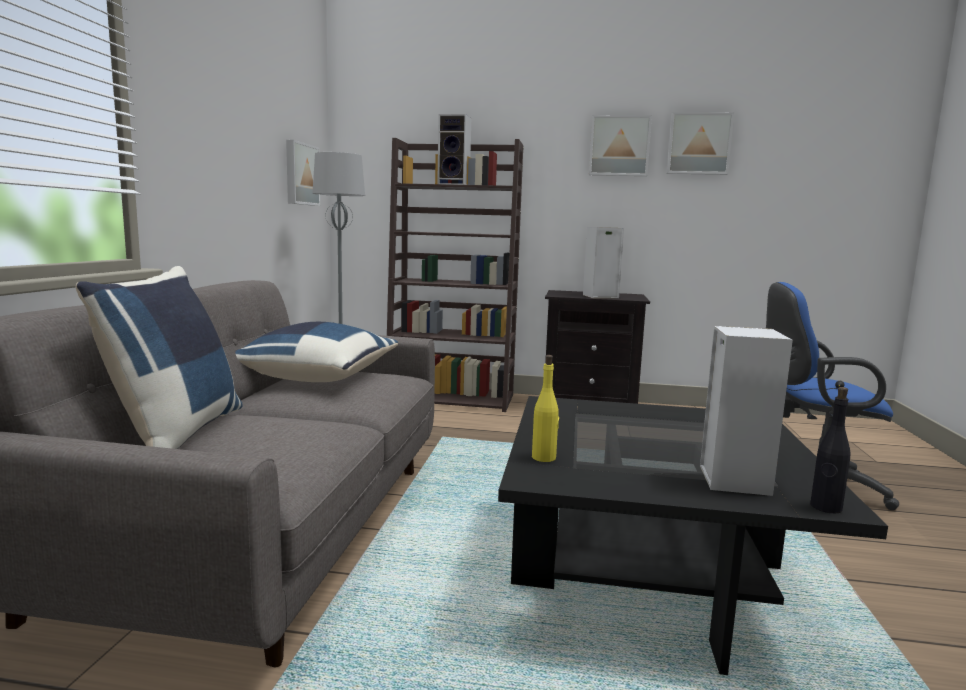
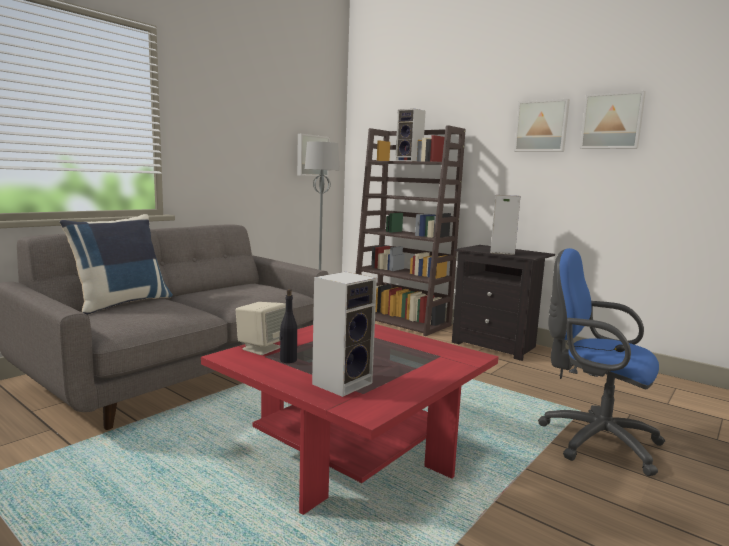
camera: 30 degrees right, 0 degrees up
(317, 378) = (241, 287): blue pillow -> none
(544, 458) = (262, 348): yellow bottle -> beige speaker
(649, 576) = (351, 453): black coffee table -> red coffee table
(825, 507) = (358, 410): black bottle -> black bottle (288, 360)

